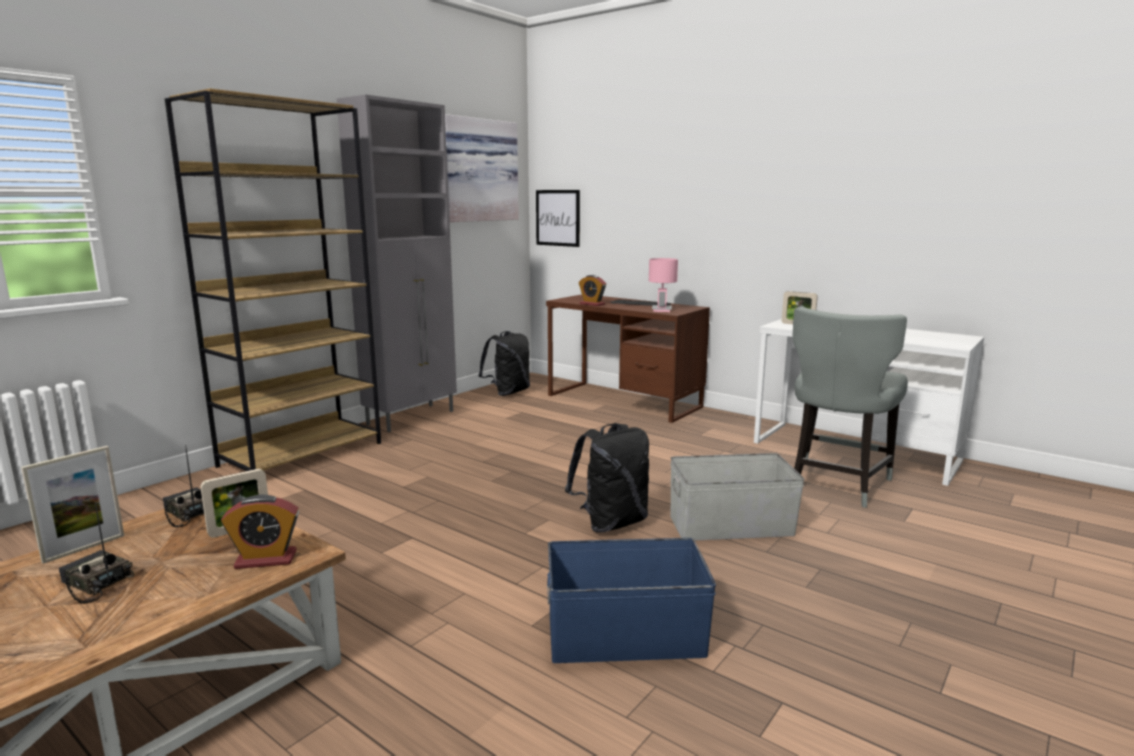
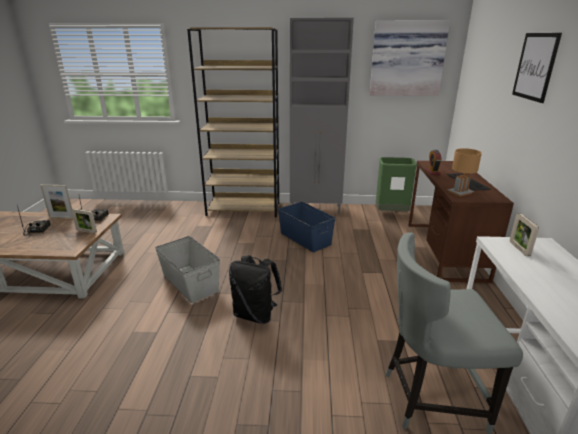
camera: 55 degrees right, 10 degrees up
(266, 559) = (62, 246): alarm clock -> none
(508, 392) = (391, 214): black backpack -> green trash can
(558, 218) = (466, 98): picture -> picture (535, 66)
(624, 637) = (136, 364): blue storage box -> blue storage box (305, 238)
(662, 310) = (460, 193): pink table lamp -> brown table lamp
(732, 526) = (295, 363): grey storage box -> grey storage box (190, 283)

